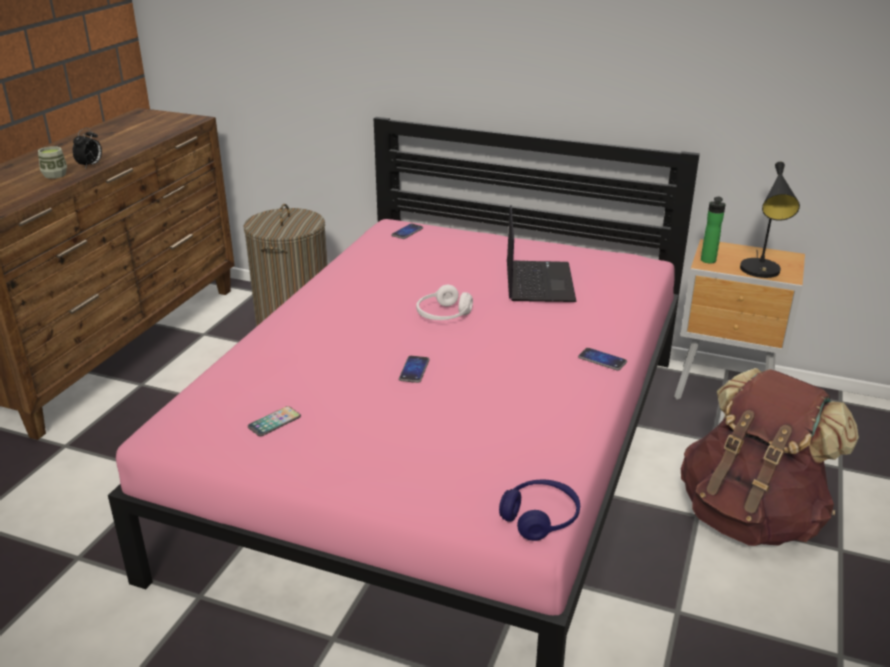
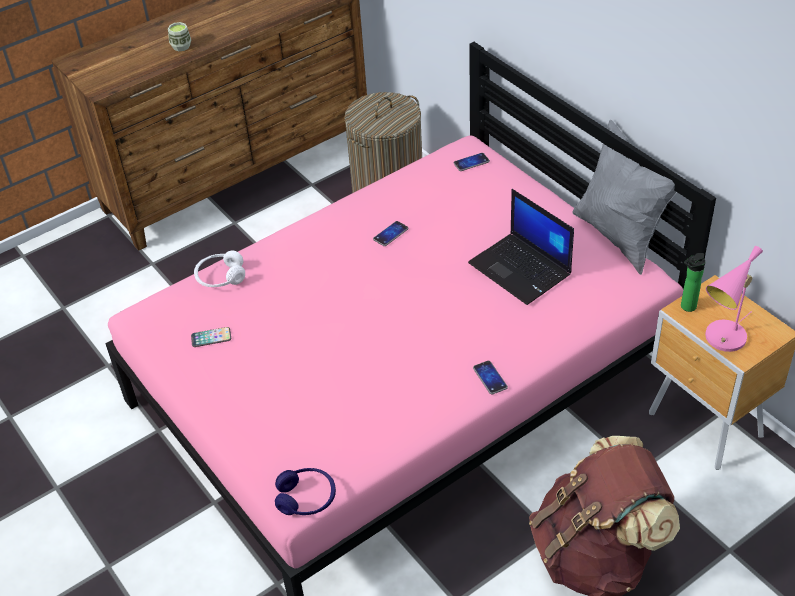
camera: 35 degrees right, 15 degrees up
(90, 166) = (213, 41): alarm clock -> none
(414, 370) = (340, 328): phone -> phone (390, 234)
(443, 315) = (410, 278): white headphones -> white headphones (220, 277)
(538, 282) = (521, 269): laptop -> laptop turned 105 degrees clockwise
(589, 245) = (620, 237): none -> grey pillow
(761, 272) = (723, 341): black table lamp -> pink table lamp

